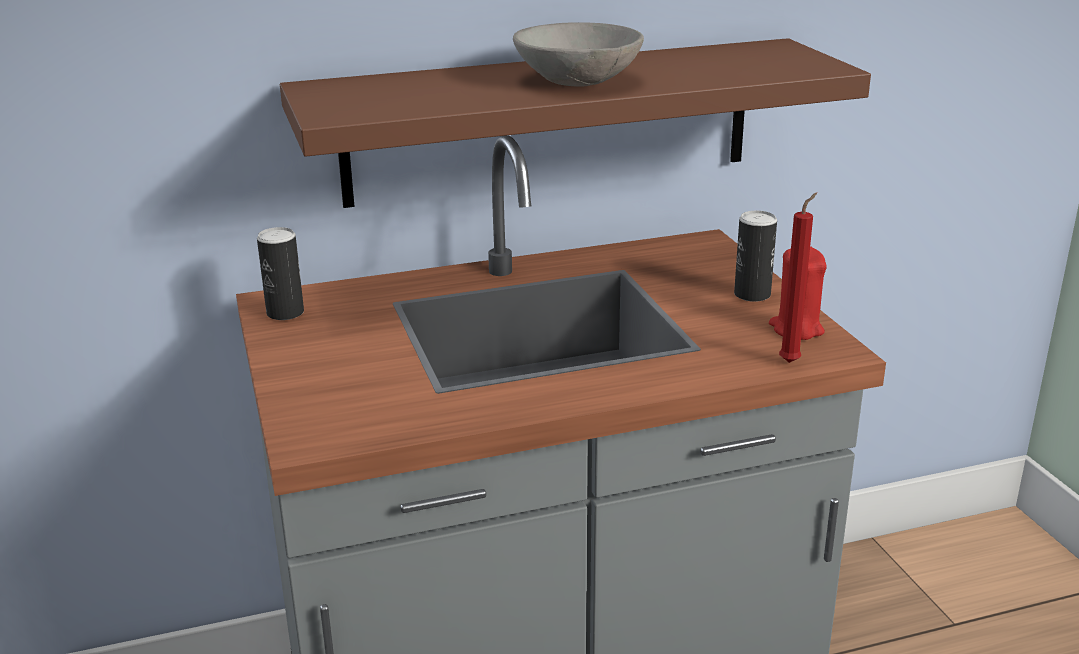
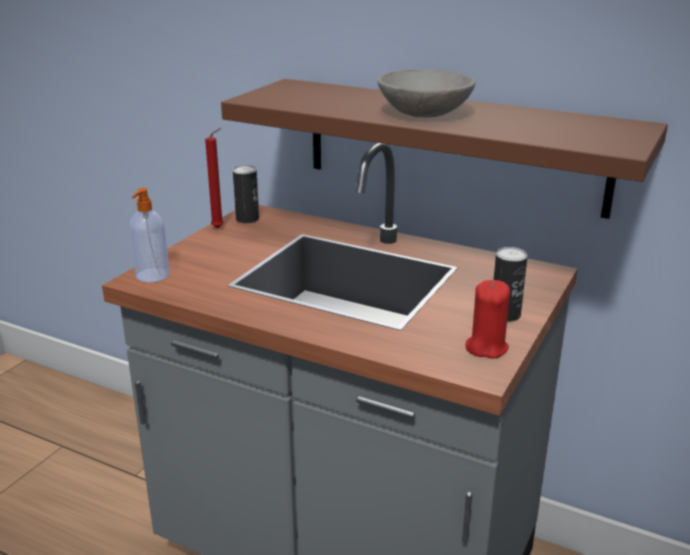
camera: 45 degrees right, 0 degrees up
(317, 427) = (152, 276): none -> soap dispenser
(791, 361) = (438, 363): red candle -> red candle (219, 228)

